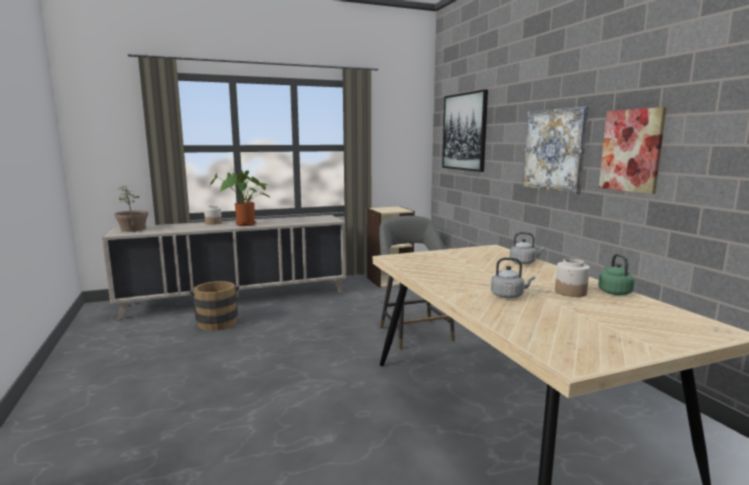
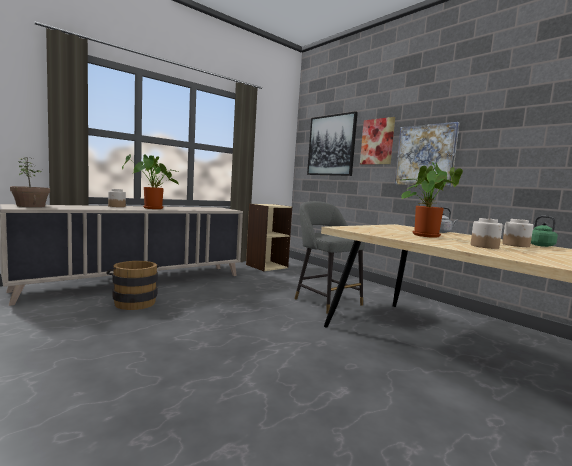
camera: 20 degrees left, 5 degrees down
(477, 271) = (425, 235): none -> potted plant
(509, 296) = (484, 246): grey kettle -> jar
(631, 150) = (500, 152): picture -> picture (377, 141)

